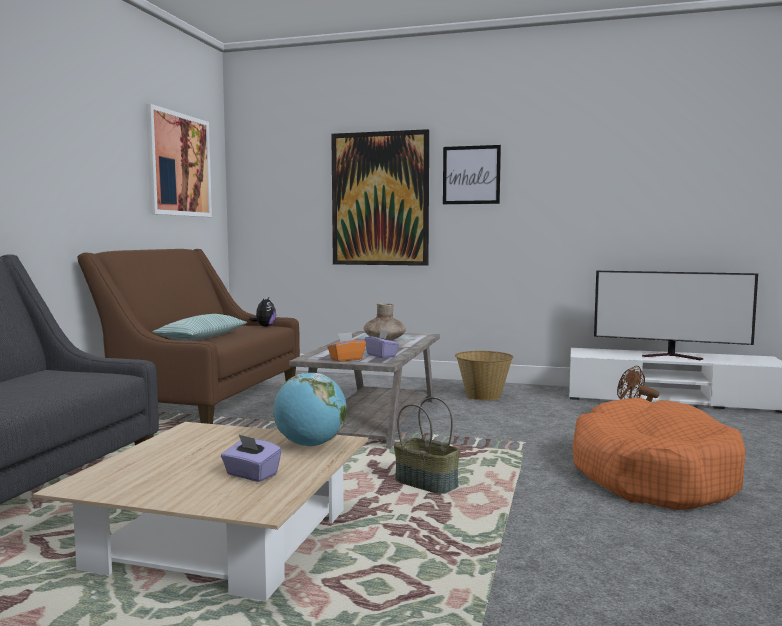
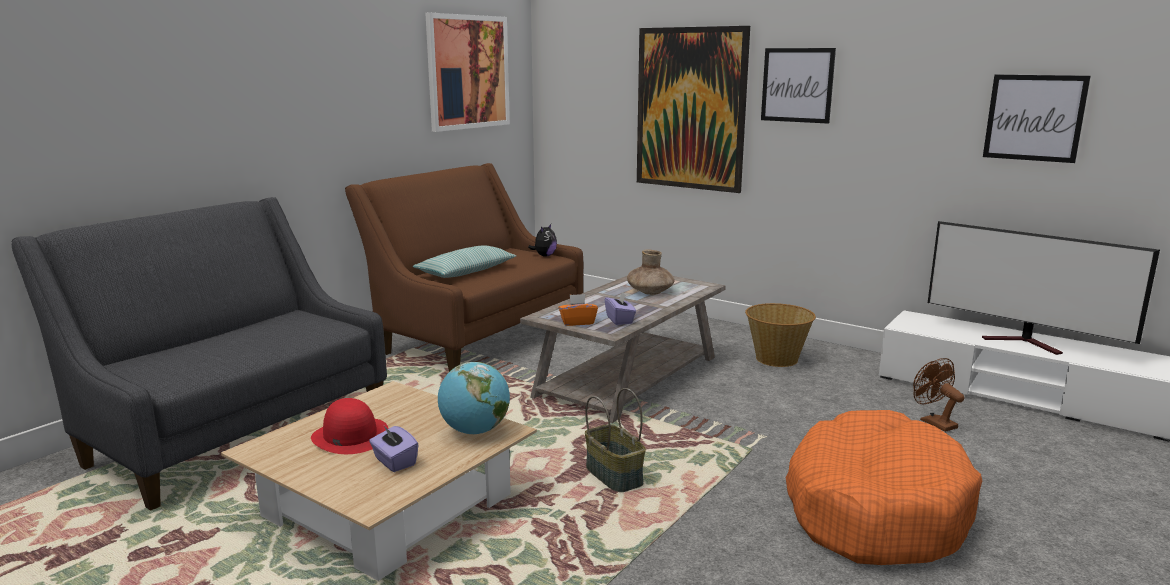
camera: 20 degrees right, 10 degrees up
(180, 463) = (350, 436): none -> red hat
(653, 190) = (1034, 118): none -> picture

